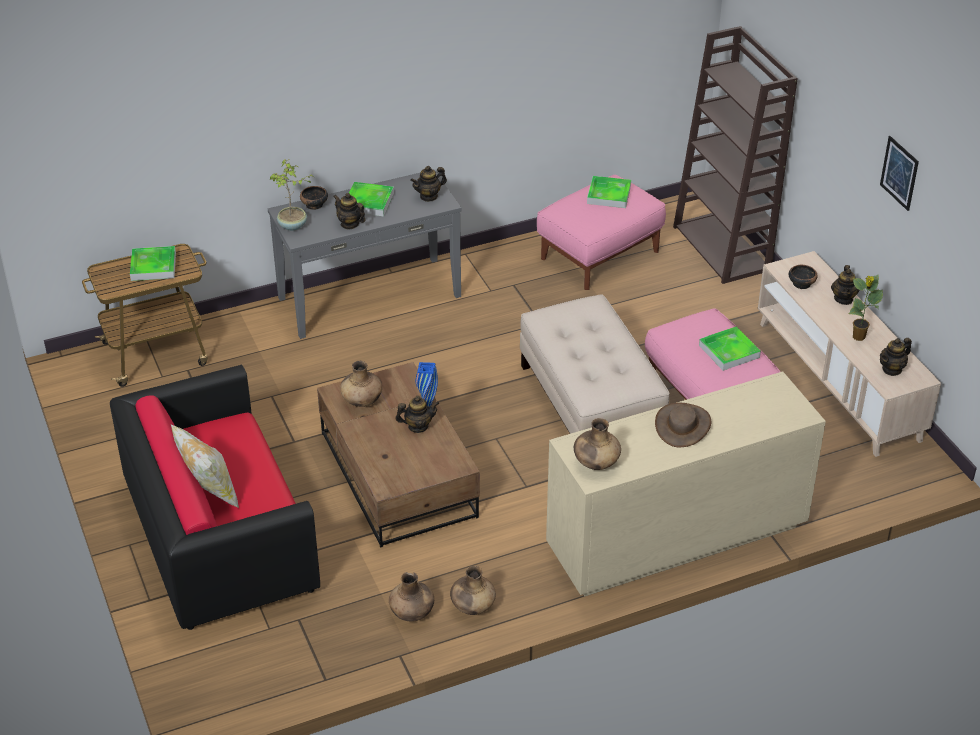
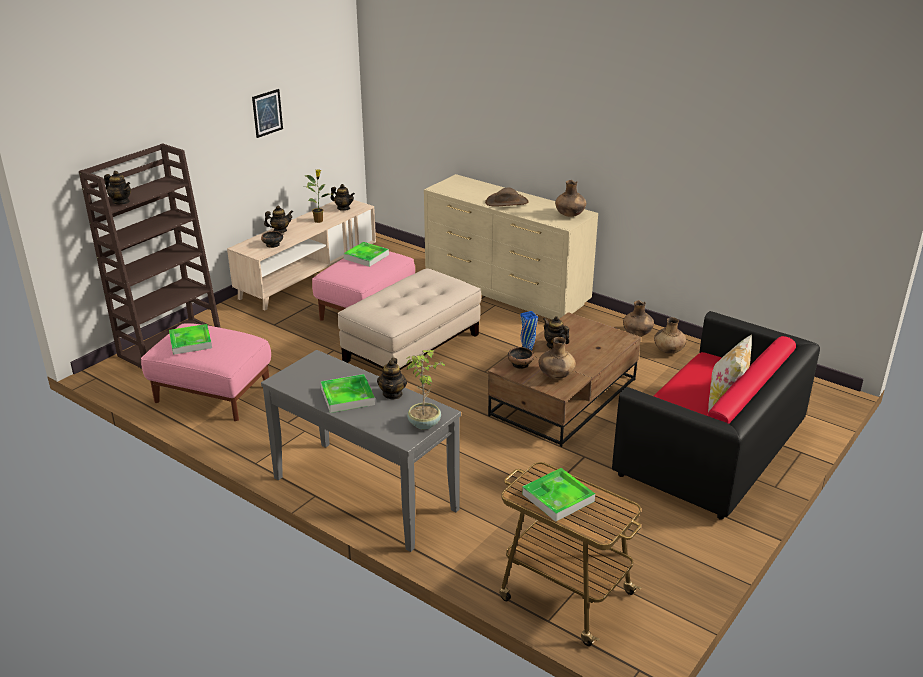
camera: 120 degrees left, 10 degrees down
(314, 205) = (378, 425): bowl -> bowl (520, 364)
(429, 196) = (312, 369): teapot -> teapot (121, 202)

